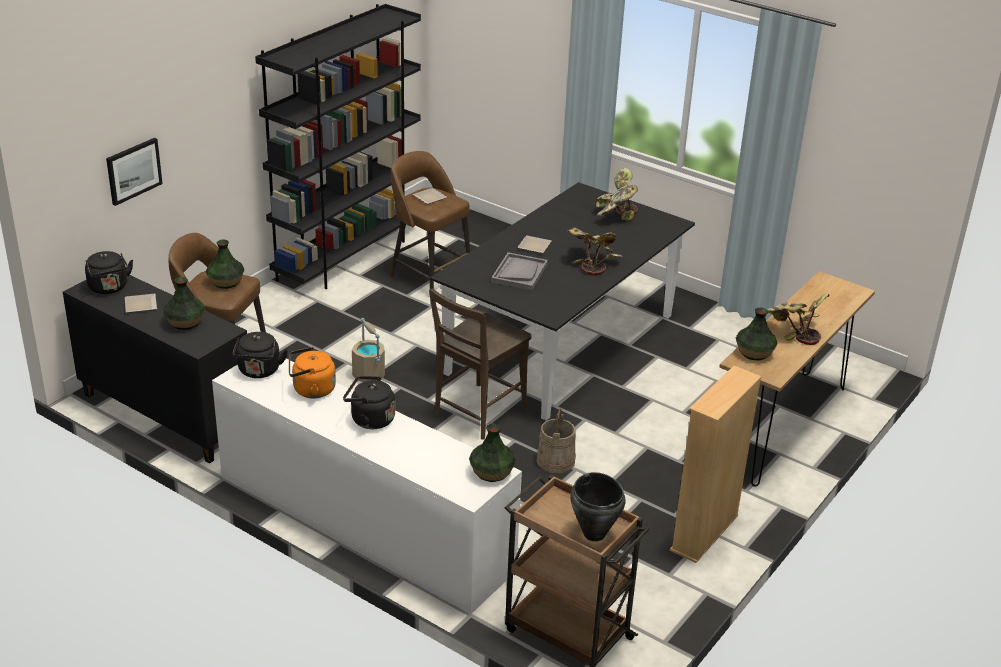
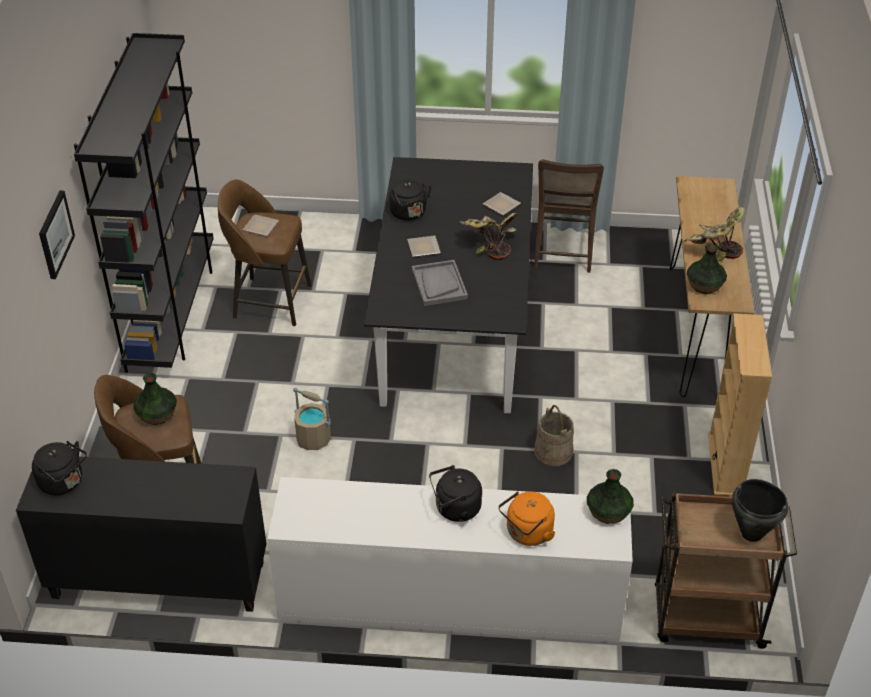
camera: 30 degrees left, 10 degrees up
(133, 170) = (23, 341): picture -> picture (55, 234)
(140, 306) = (118, 489): plate -> plate (501, 206)
(185, 322) = (185, 486): vase -> none
(259, 371) = (303, 506): black kettle -> black kettle (409, 213)
(311, 390) = (372, 503): orange kettle -> orange kettle (527, 533)
(477, 413) = (446, 435): brown chair -> brown chair (563, 254)
(614, 215) = (460, 182): potted plant -> none

